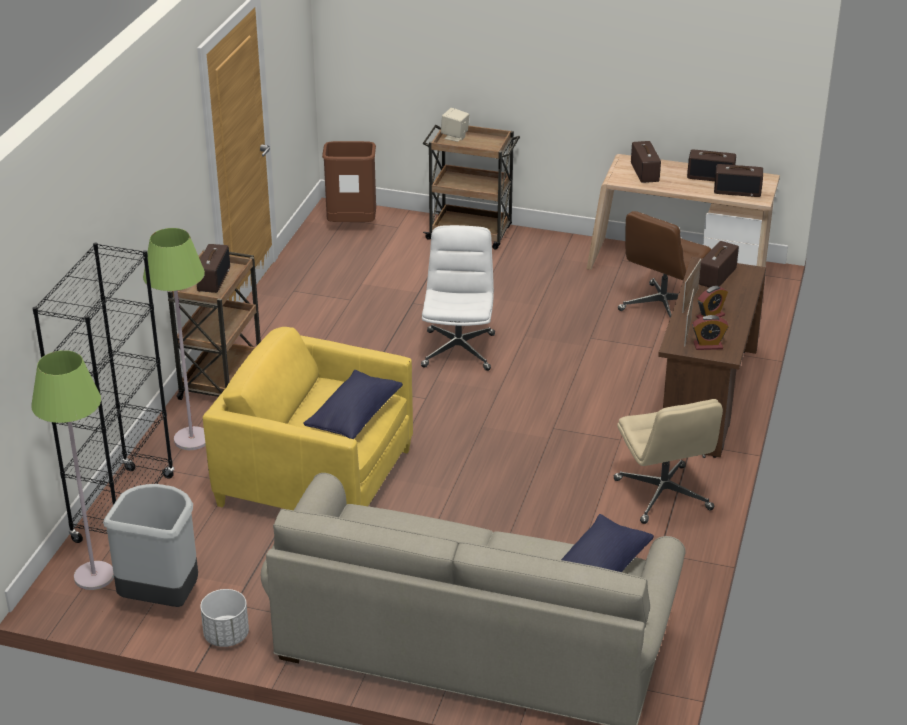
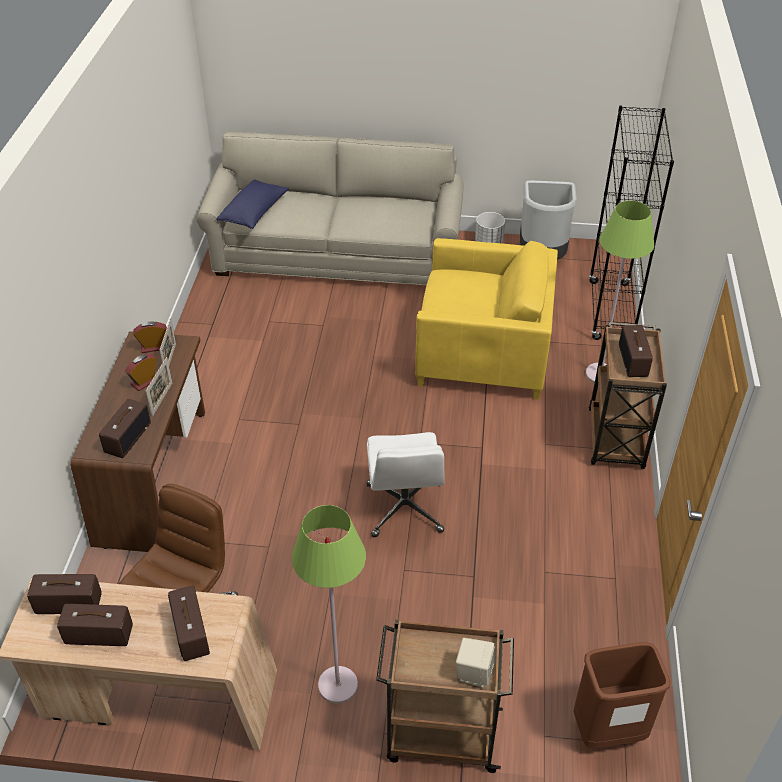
camera: 170 degrees right, 10 degrees up
(94, 576) = (595, 265): green floor lamp -> green floor lamp (337, 685)
(354, 416) = (451, 298): blue pillow -> none
(663, 495) = (205, 370): beige office chair -> none

